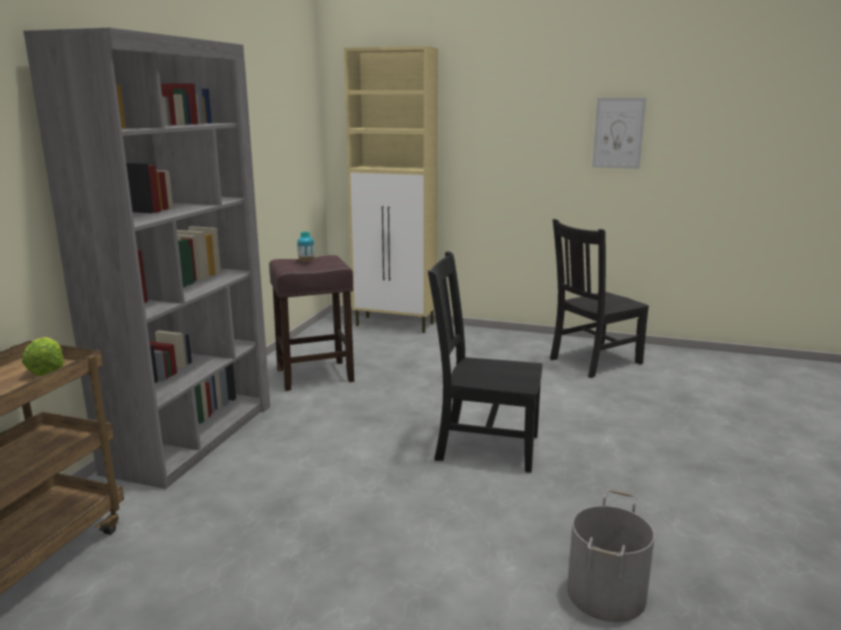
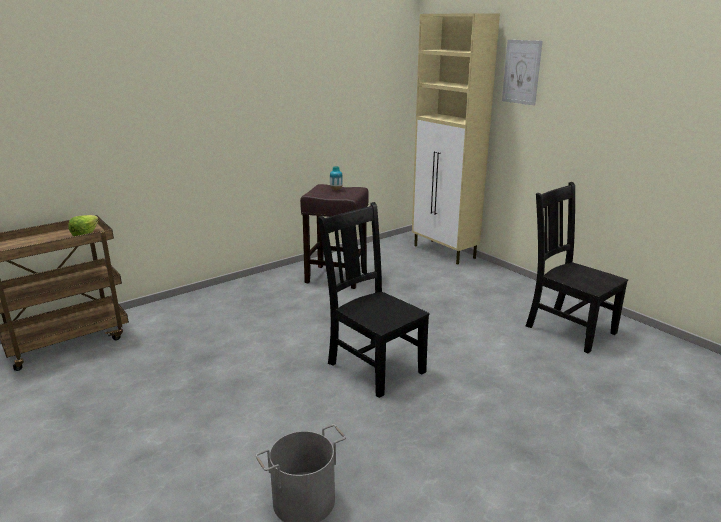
camera: 35 degrees right, 5 degrees up
(192, 437) = (218, 297): grey bookcase -> none
(593, 362) = (567, 328): black chair -> black chair turned 45 degrees clockwise
(618, 133) = (647, 106): picture -> picture (521, 72)

